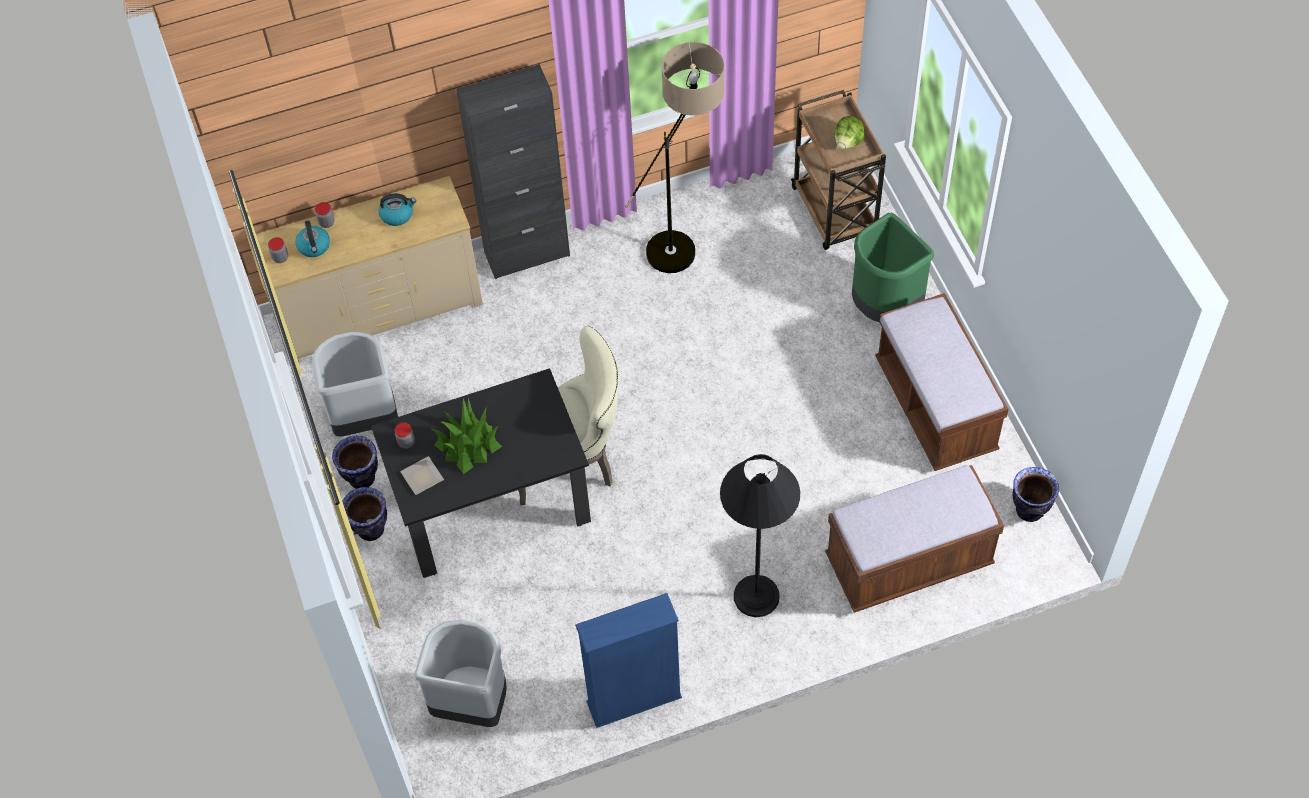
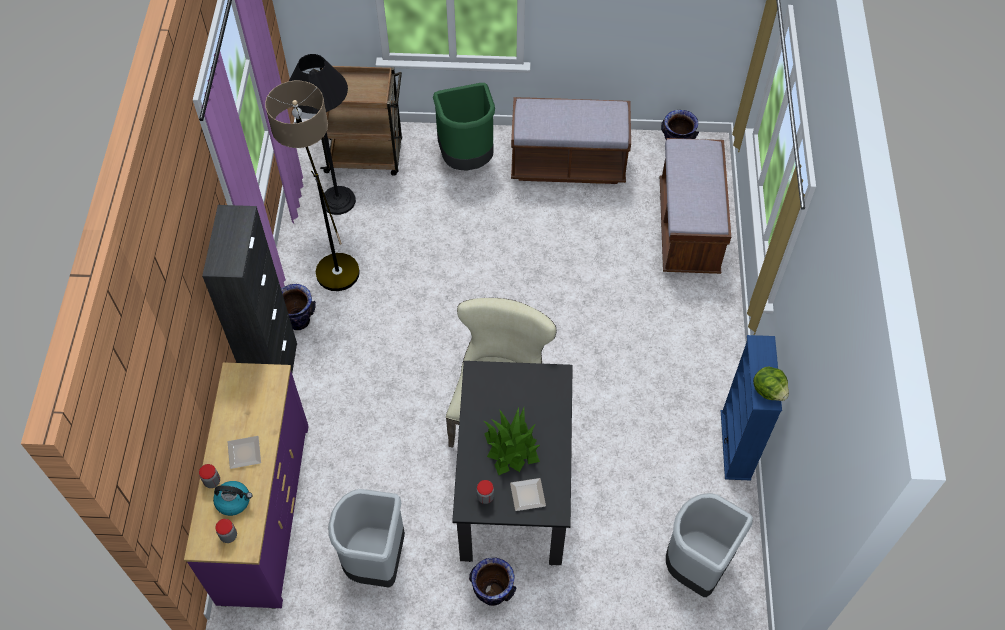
camera: 70 degrees left, 0 degrees up
(361, 478) = (436, 585): vase -> vase (298, 321)
(364, 232) = (243, 452): none -> plate
(378, 310) = (263, 512): beige dresser -> purple dresser
(397, 214) = (240, 418): kettle -> none
(756, 596) = (677, 331): black floor lamp -> black floor lamp (338, 201)
(848, 142) = (363, 86): lettuce -> lettuce (769, 390)

